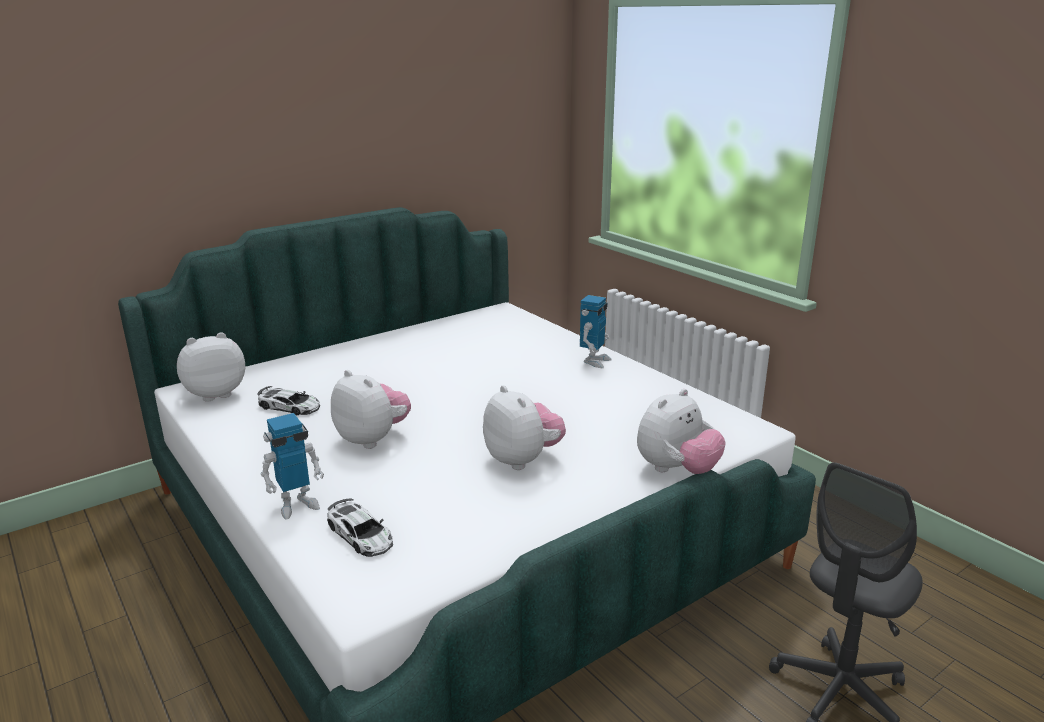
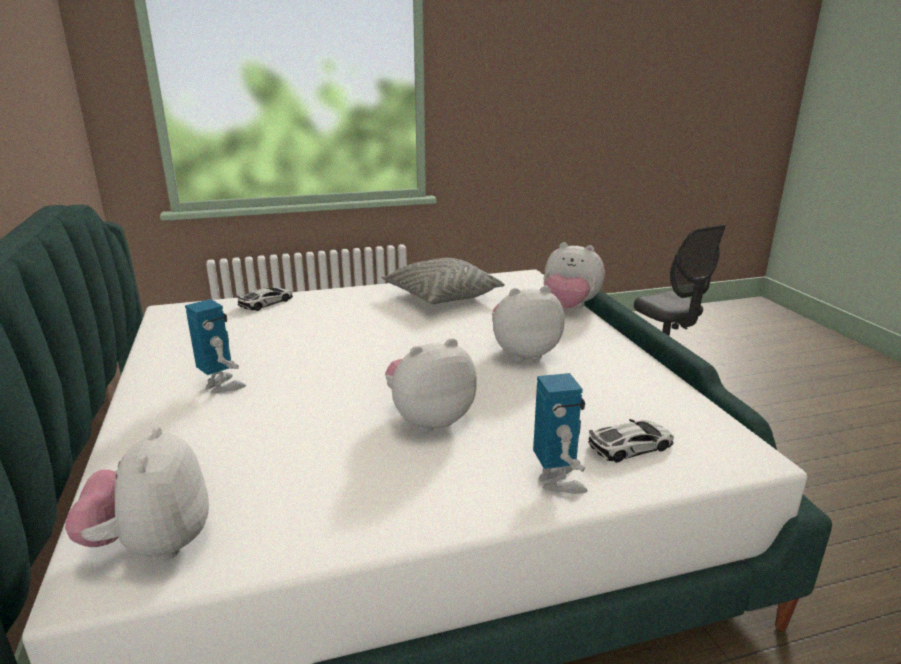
camera: 70 degrees left, 0 degrees up
(290, 407) = (284, 471): toy car -> toy car (266, 302)
(594, 361) = (357, 297): toy robot -> toy robot (221, 386)
(632, 397) = (441, 297): none -> grey pillow
(676, 470) = (569, 307): plush toy -> plush toy turned 135 degrees clockwise

